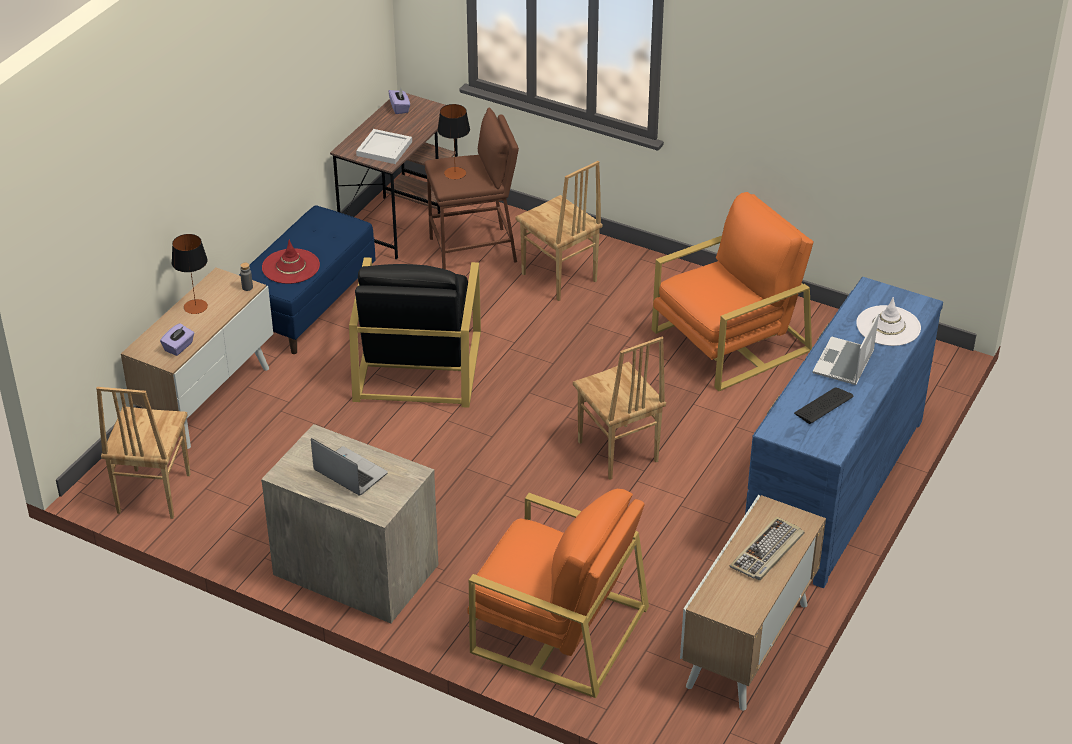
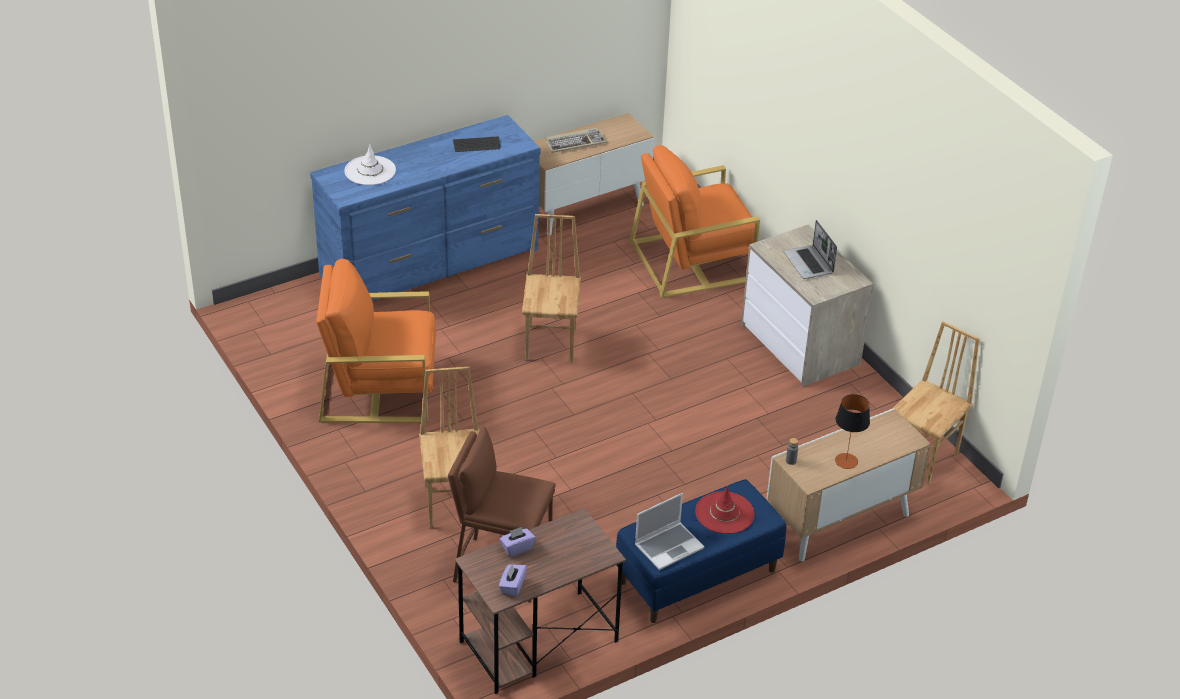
camera: 150 degrees left, 0 degrees up
(179, 347) = (879, 429): purple tissue box -> purple tissue box (517, 548)
(384, 148) = (569, 539): white tray -> none
(418, 364) = (642, 476): black armchair -> none
(455, 173) = (520, 495): table lamp -> none
(558, 628) = (692, 260): orange armchair -> orange armchair turned 75 degrees counterclockwise
(844, 363) = (430, 162): laptop -> laptop (669, 546)

